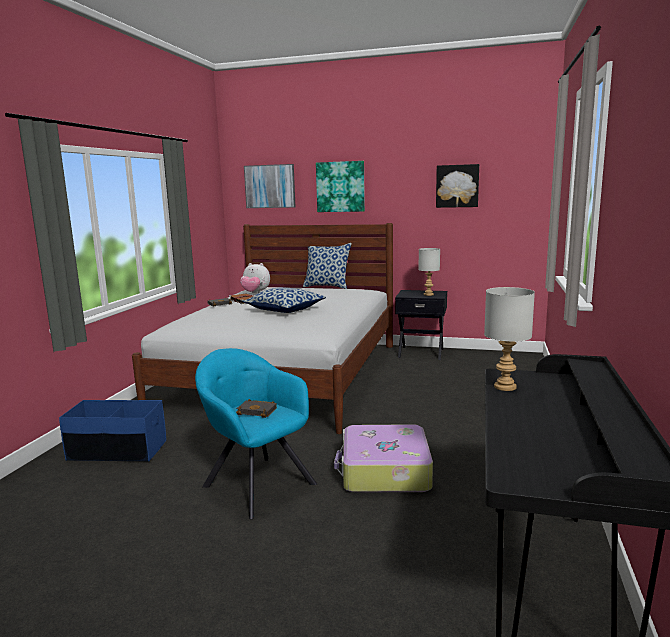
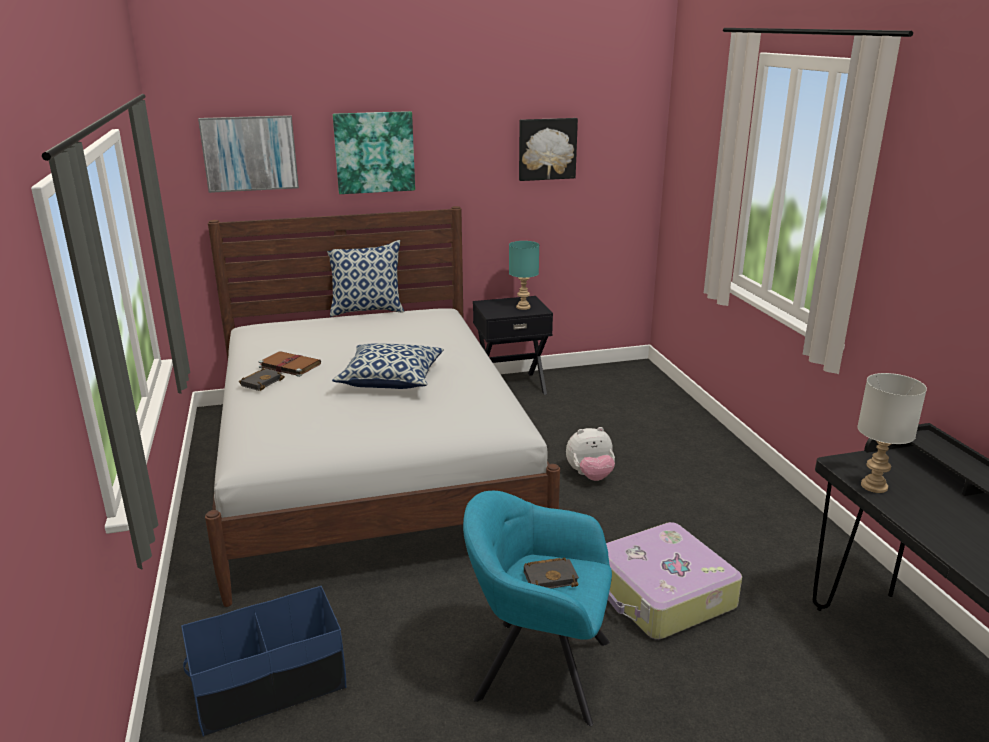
camera: 30 degrees left, 10 degrees up
(255, 293) = (280, 344): plush toy -> plush toy (590, 476)
(428, 294) = (523, 307): grey table lamp -> turquoise table lamp

